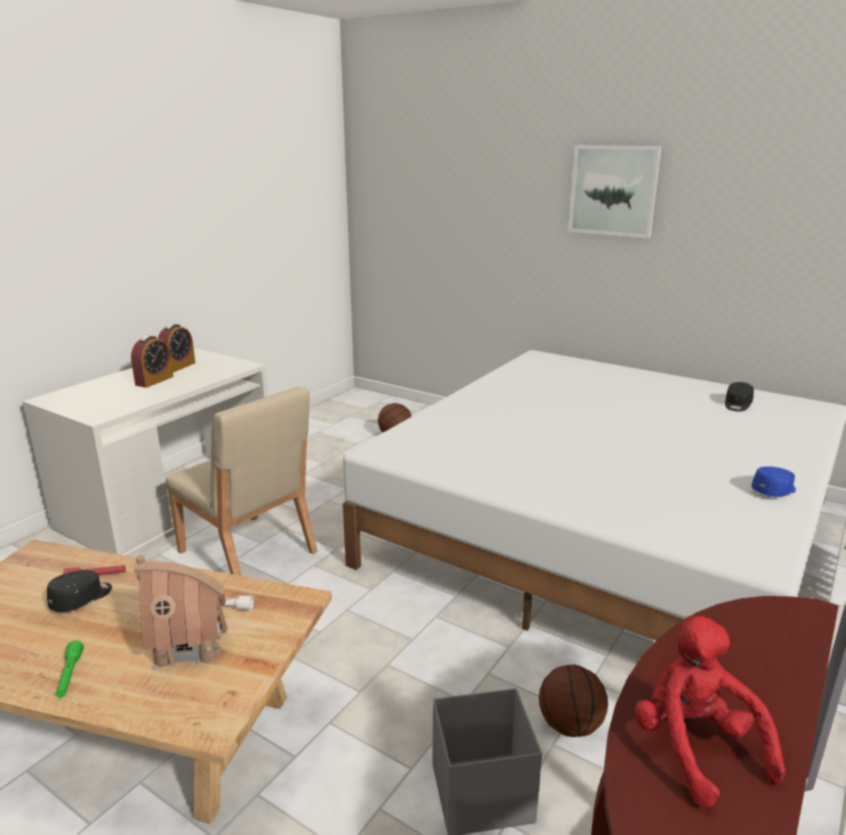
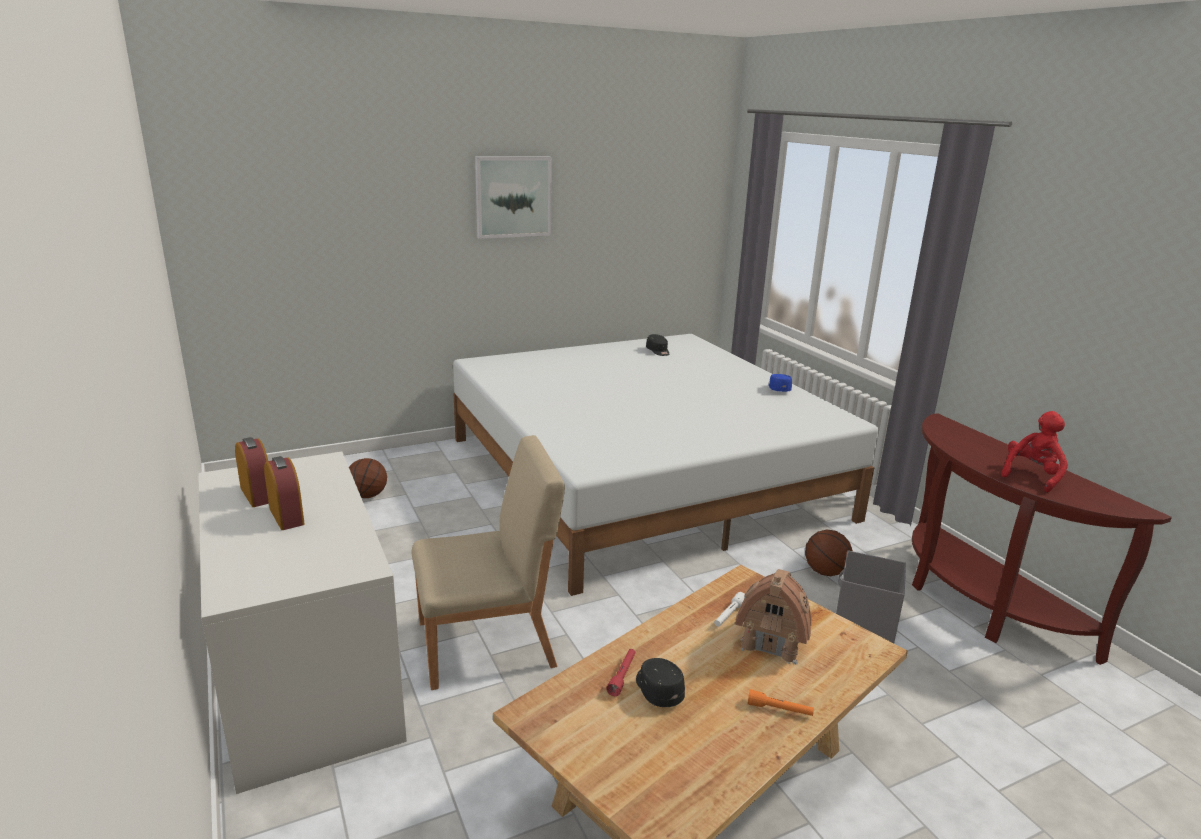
camera: 60 degrees left, 0 degrees up
(70, 675) = (779, 710): green flashlight -> orange flashlight
(695, 747) = (1032, 475): red plush toy -> red plush toy turned 120 degrees clockwise

